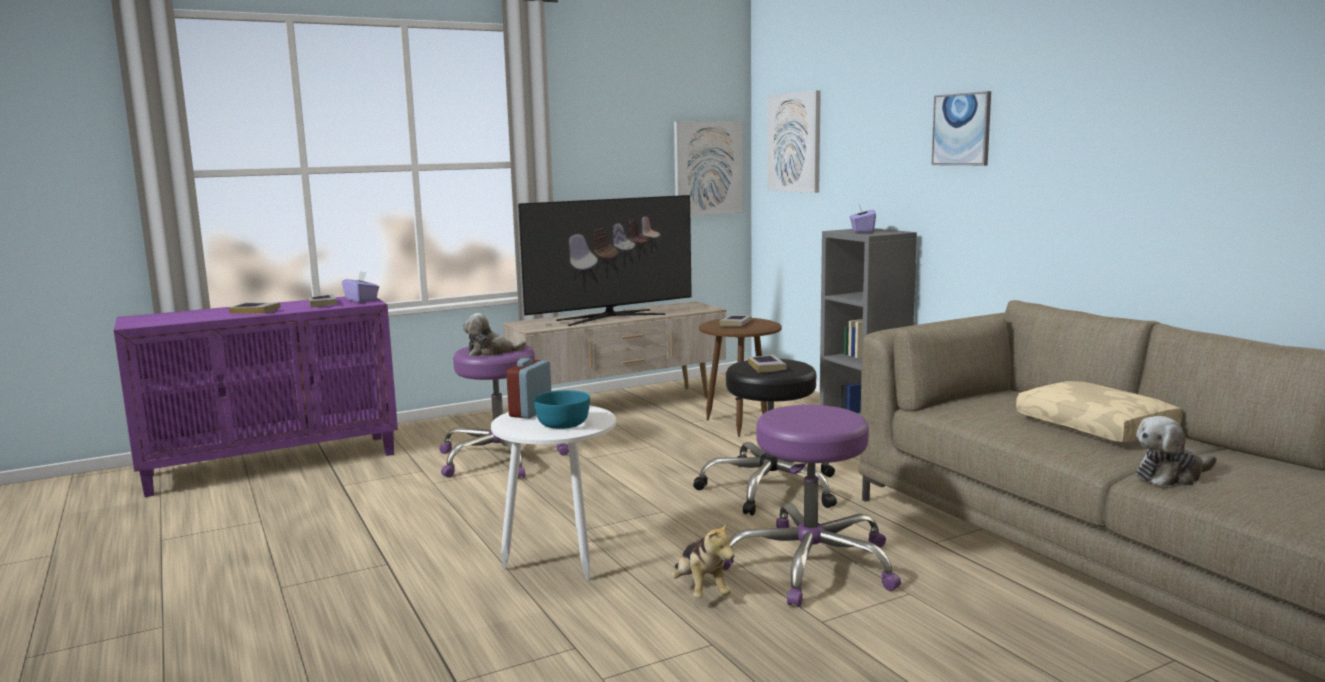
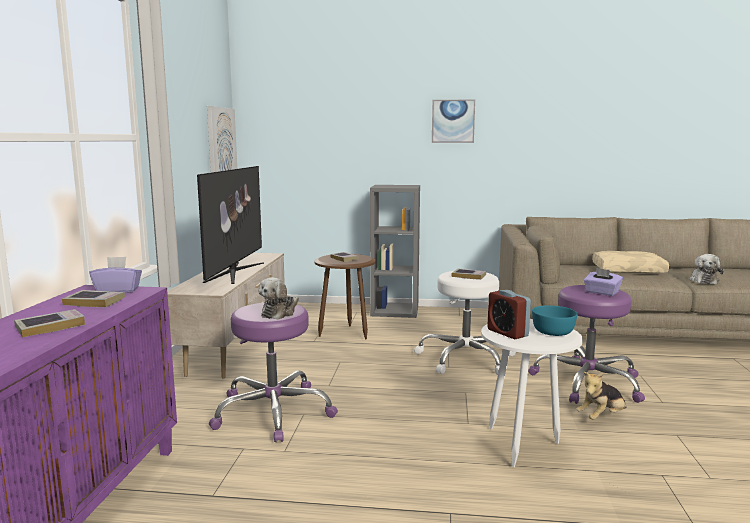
camera: 55 degrees left, 0 degrees up
(701, 591) = (602, 417): plush toy -> plush toy turned 135 degrees clockwise
(770, 488) = (466, 358): black stool -> white stool
(794, 142) = (290, 127): picture -> none
(862, 231) = (394, 186): purple tissue box -> purple tissue box (601, 293)

